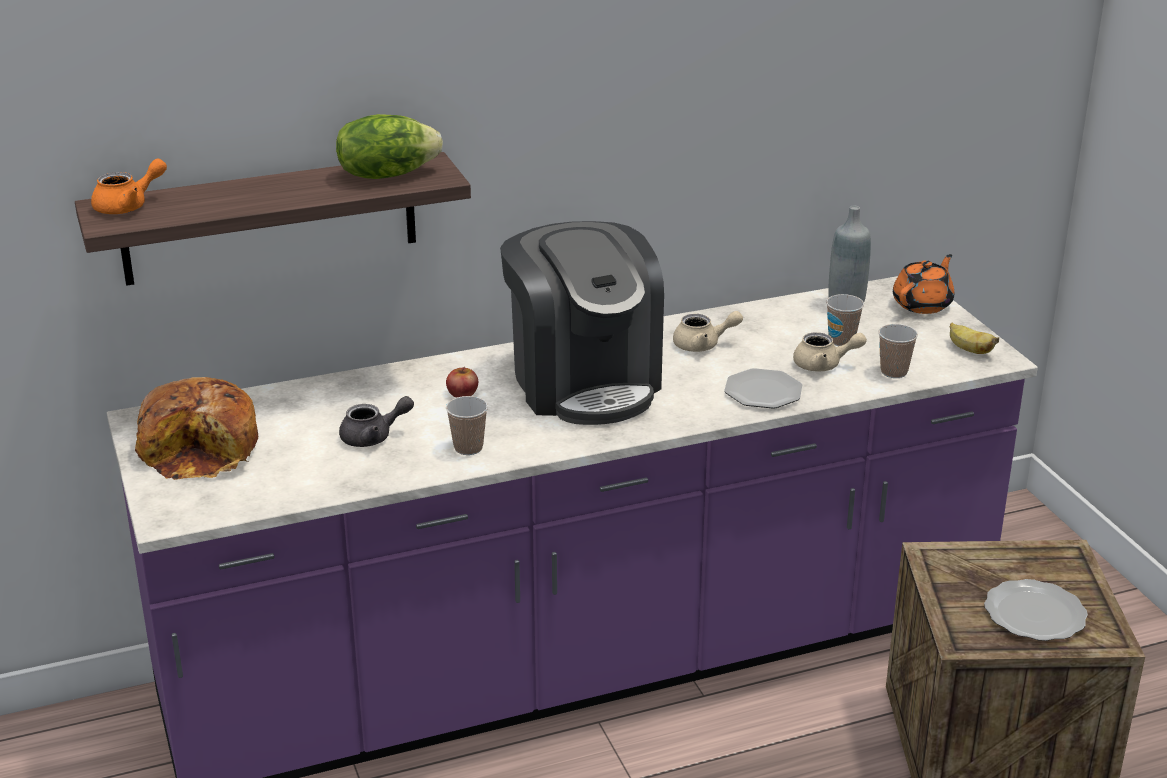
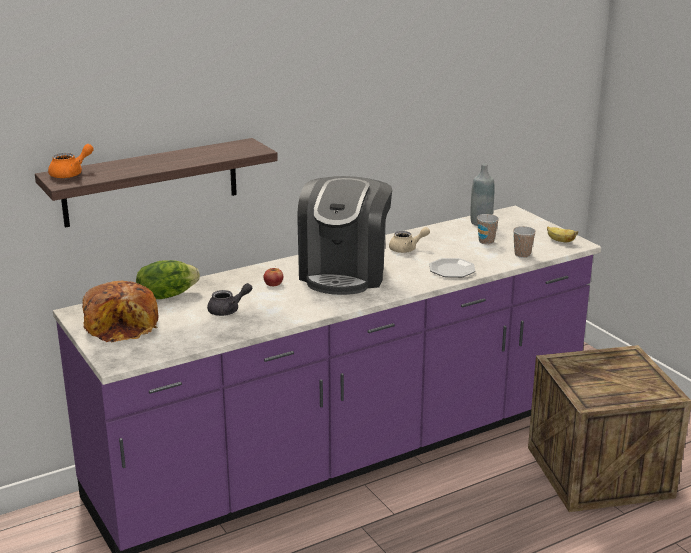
camera: 10 degrees left, 5 degrees down
(387, 174) = (224, 150): lettuce -> lettuce (167, 295)
(468, 448) = (289, 311): cup -> none
(584, 382) = (344, 273): coffee machine -> coffee machine turned 45 degrees clockwise
(824, 365) = (481, 254): beige teapot -> none
(923, 304) = (524, 220): orange teapot -> none
(1033, 613) = (622, 384): plate -> none

